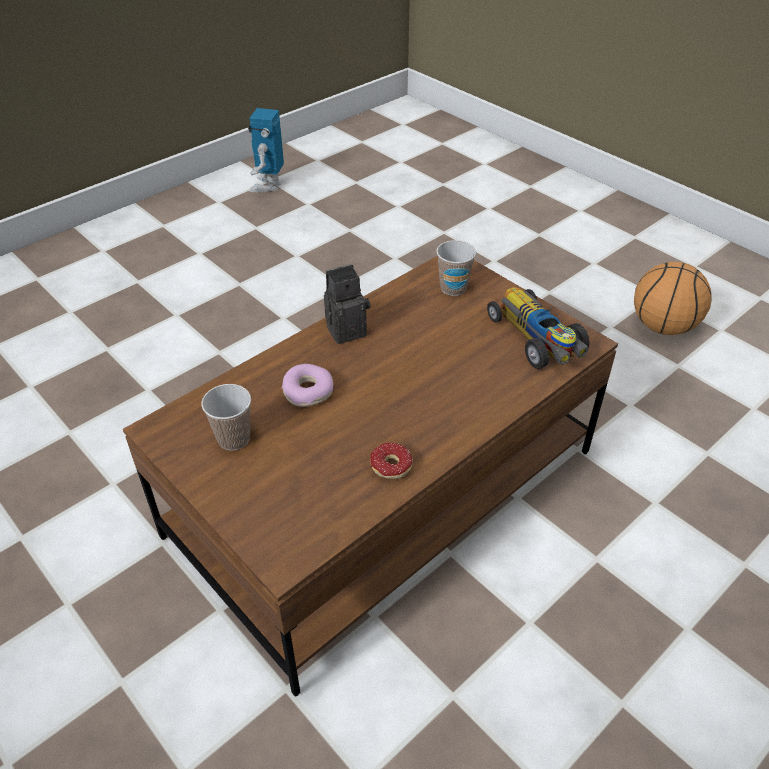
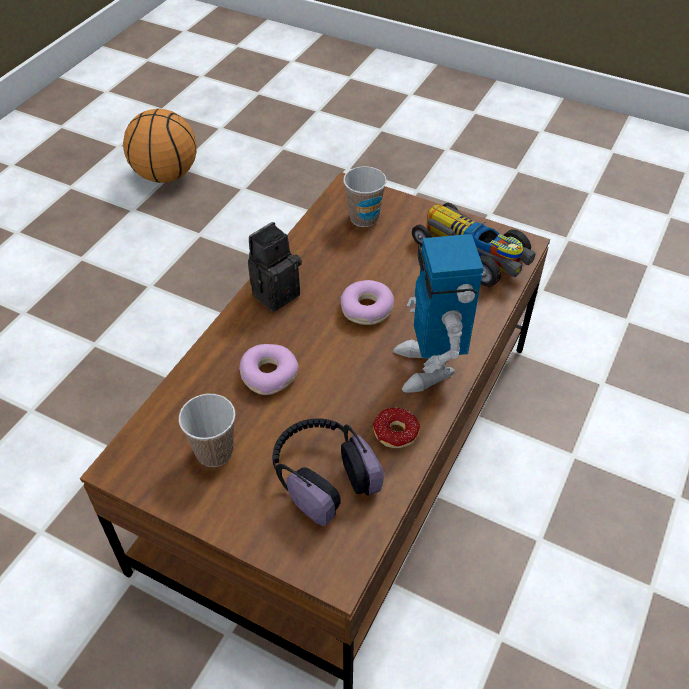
camera: 20 degrees left, 5 degrees up
(268, 186) = (62, 133): toy robot -> toy robot (429, 366)
(311, 483) = (323, 476): none -> headphones
(418, 361) = (367, 309): none -> donut
(662, 326) = (537, 201): basketball -> basketball (165, 174)

